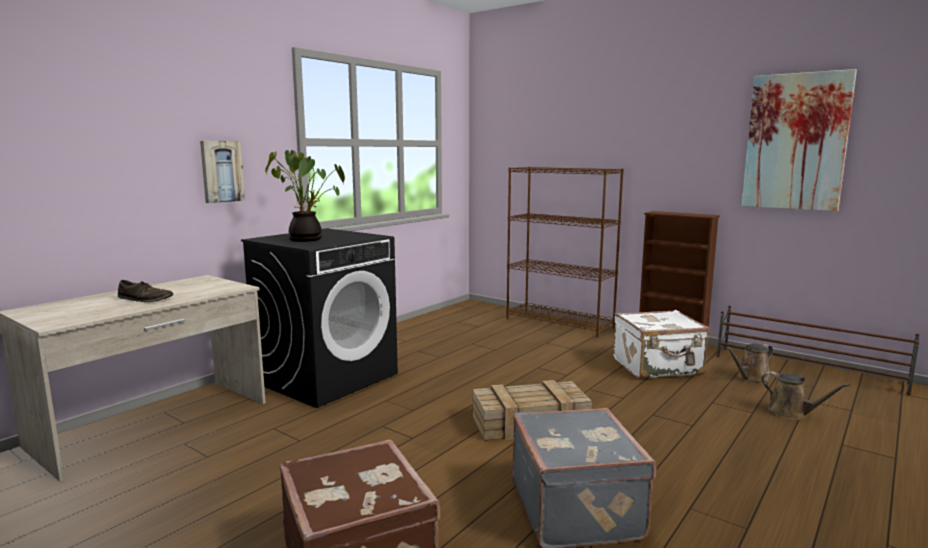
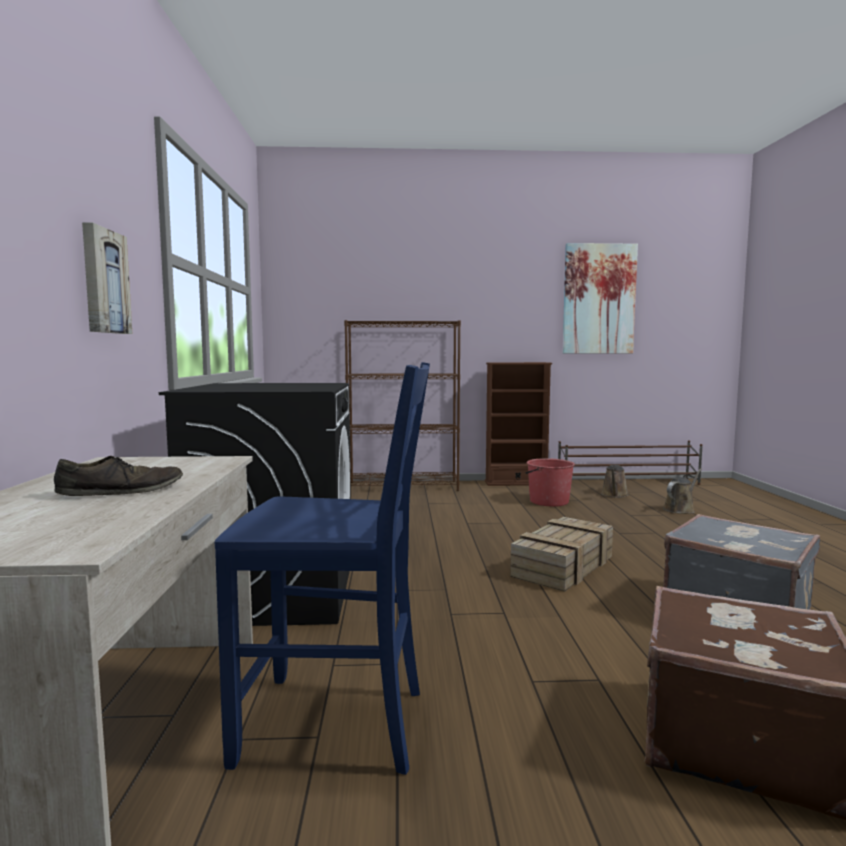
camera: 40 degrees left, 5 degrees down
(222, 455) = (337, 725): none -> blue chair
(308, 239) = (263, 387): potted plant -> none
(658, 367) = (548, 501): white suitcase -> red bucket
(791, 413) = (680, 509): brown watering can -> brown watering can turned 45 degrees counterclockwise

